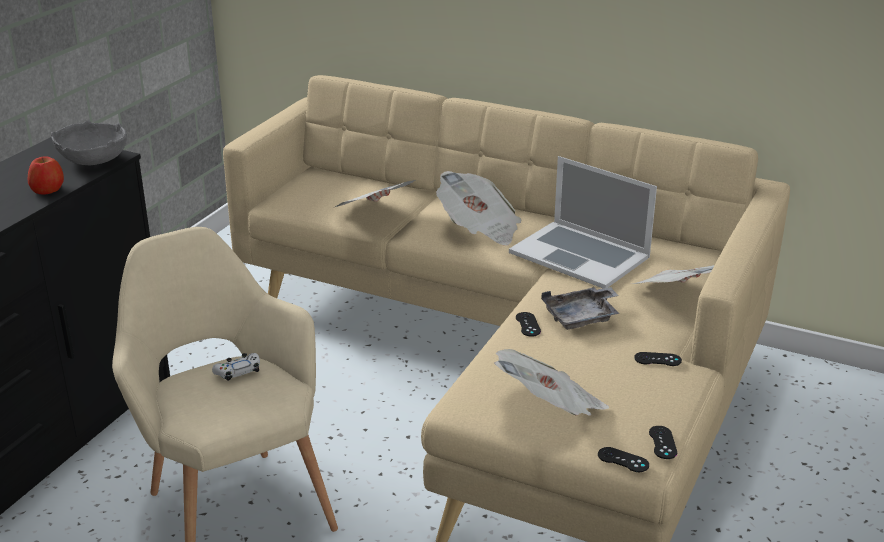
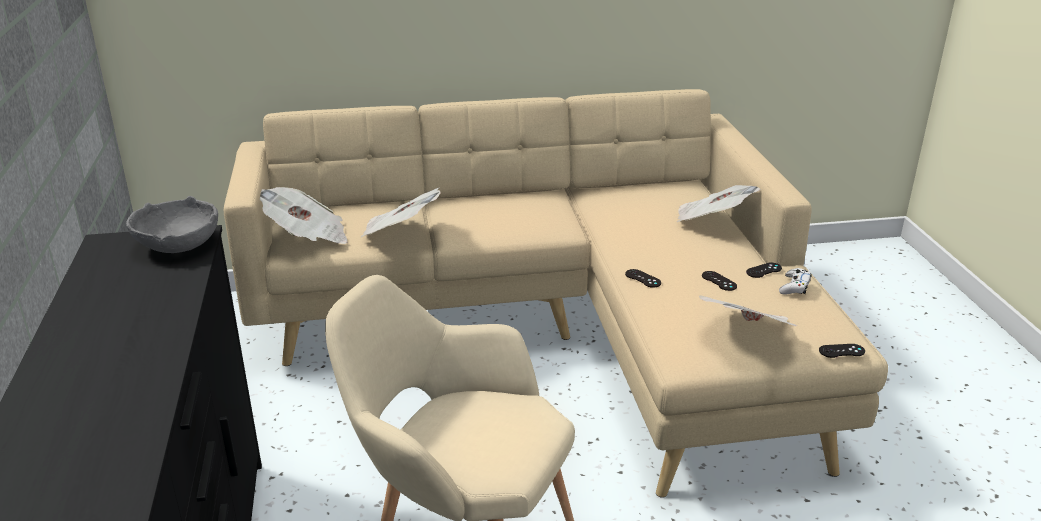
camera: 35 degrees left, 0 degrees up
(48, 189) = (176, 288): apple -> none
(238, 371) = (467, 410): white game controller -> white game controller (794, 287)
(479, 229) = (505, 217): newspaper -> newspaper (307, 236)
(580, 254) = (607, 213): laptop -> none
(581, 317) = (673, 259): grey tray -> none
(662, 442) = (847, 327): black game controller -> black game controller (719, 281)

